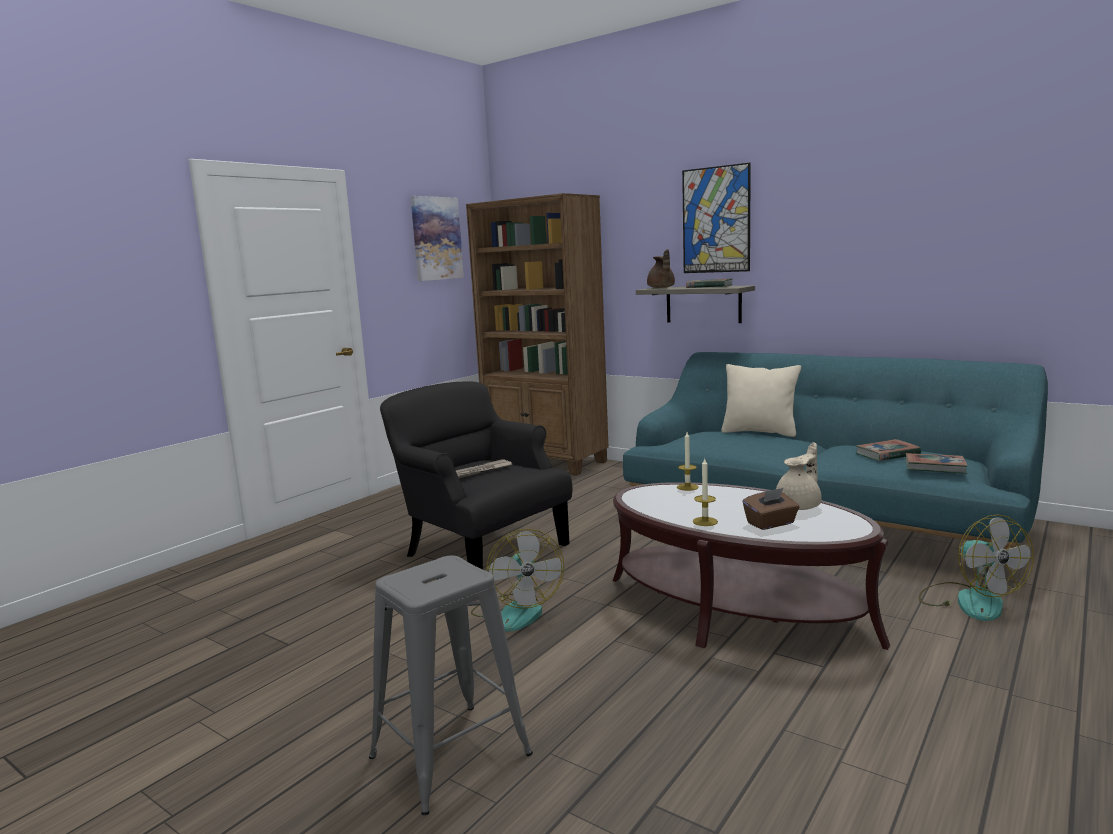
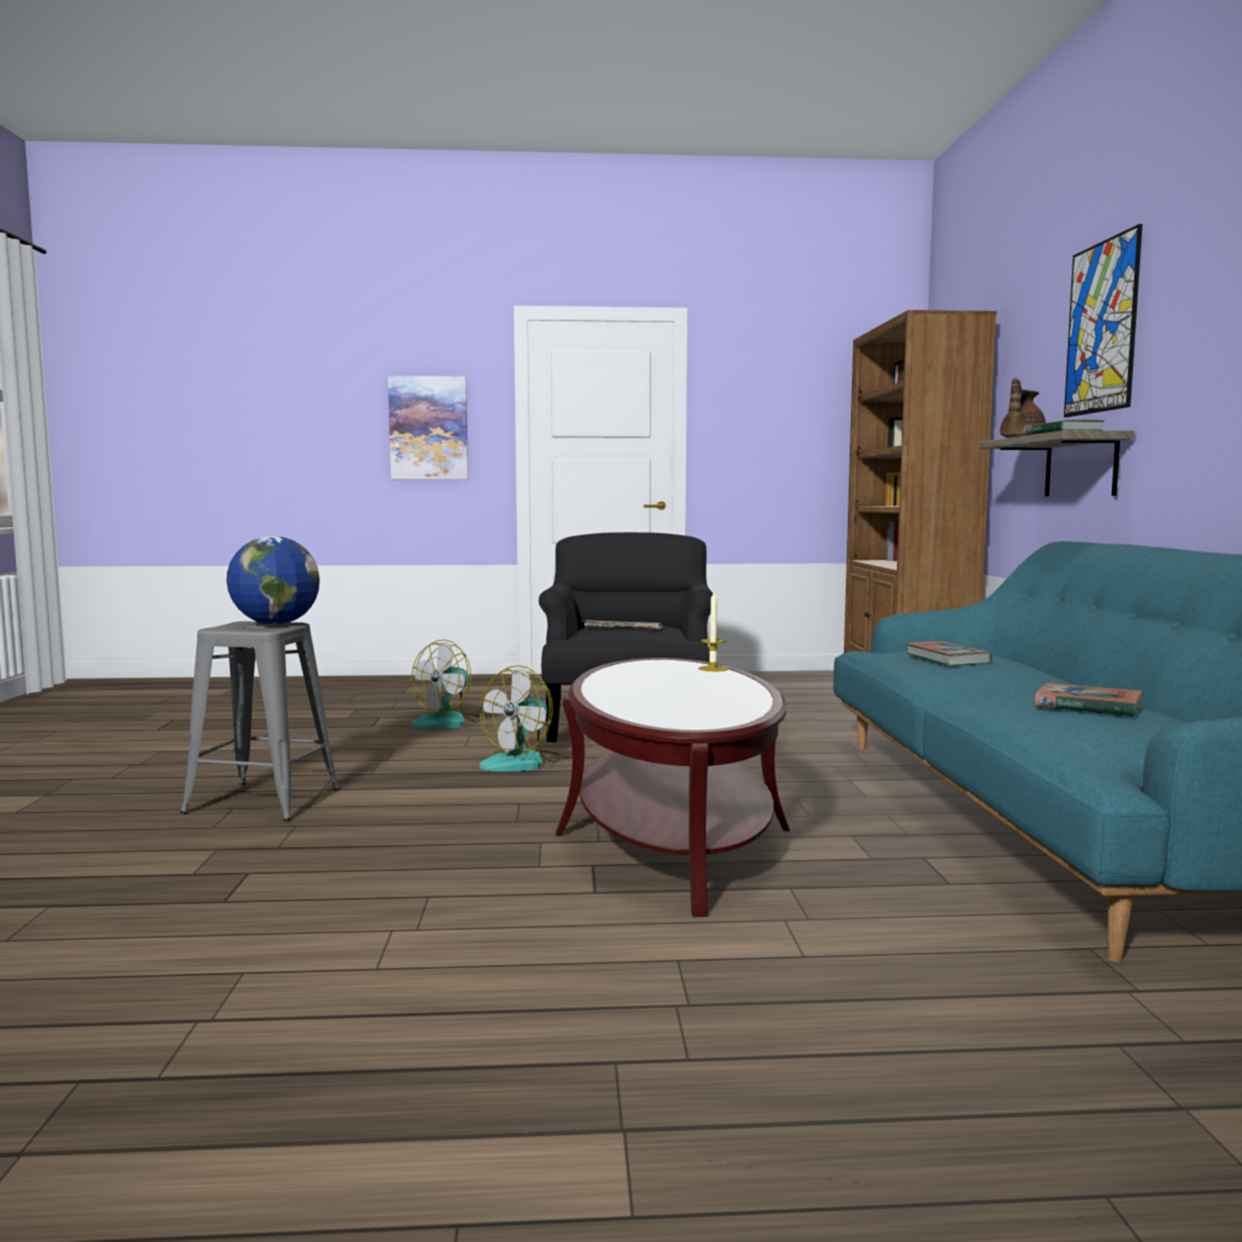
camera: 50 degrees right, 5 degrees down
(436, 238) = (816, 385): picture -> picture (428, 428)
(440, 567) = (275, 624): none -> globe
(705, 521) = (607, 684): candle -> none
(760, 432) = (1033, 663): beige pillow -> none
(771, 523) = (647, 700): brown tissue box -> none
(799, 506) = (734, 701): beige teapot -> none
(935, 467) = (1088, 729): book -> book (947, 659)
(969, 600) = (956, 947): fan -> fan (449, 722)

